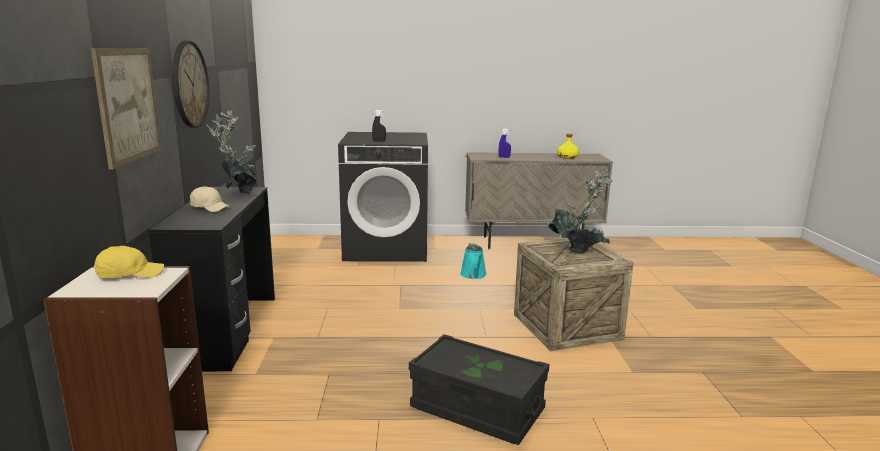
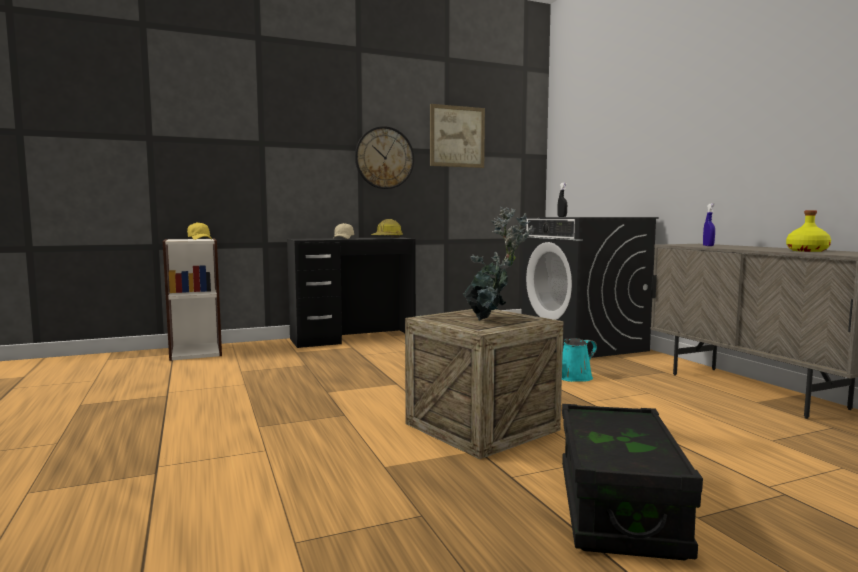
camera: 70 degrees right, 10 degrees down
(128, 105) = (287, 160): picture -> picture (457, 136)
(239, 193) = (387, 238): potted plant -> hard hat
(477, 409) = (267, 407): black storage box -> black storage box (618, 508)

